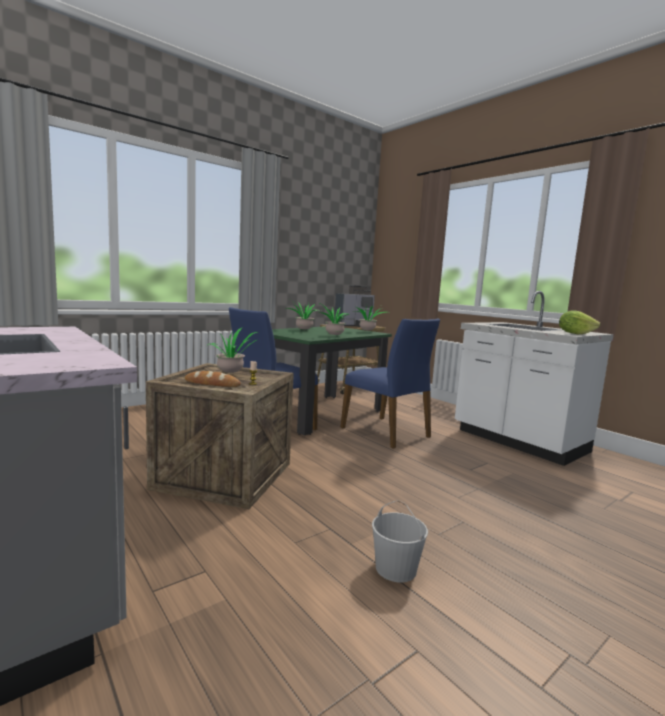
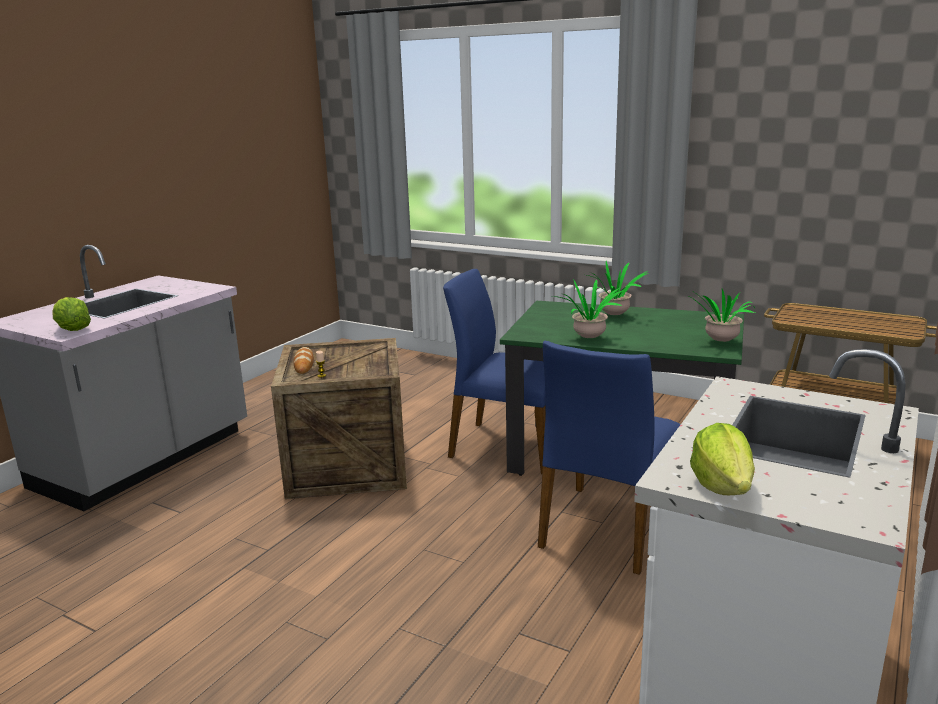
camera: 70 degrees right, 10 degrees up
(85, 360) = (72, 330): none -> lettuce
(232, 373) = (360, 358): potted plant -> none
(355, 325) = (861, 319): coffee machine -> none
(395, 568) = (207, 601): white bucket -> none

